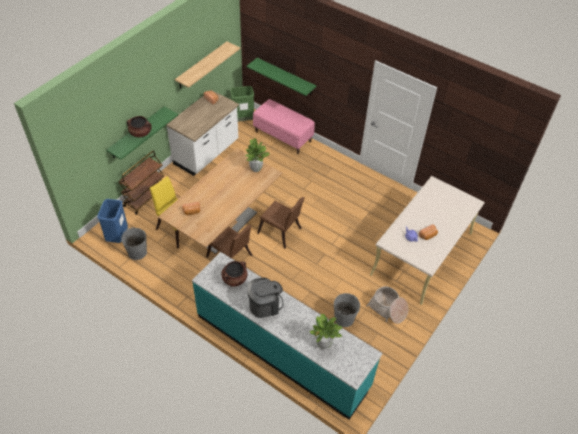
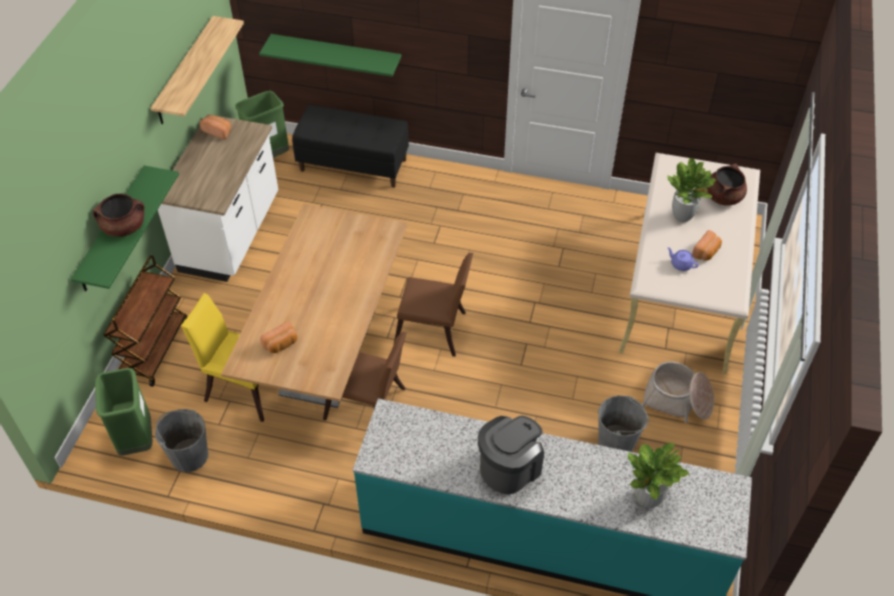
camera: 20 degrees left, 0 degrees up
(117, 236) = (136, 439): blue trash can -> green trash can
(234, 279) = (430, 439): brown cooking pot -> brown cooking pot (723, 197)
(256, 169) = (358, 230): potted plant -> potted plant (682, 216)
(283, 136) = (354, 164): pink bench -> black bench

